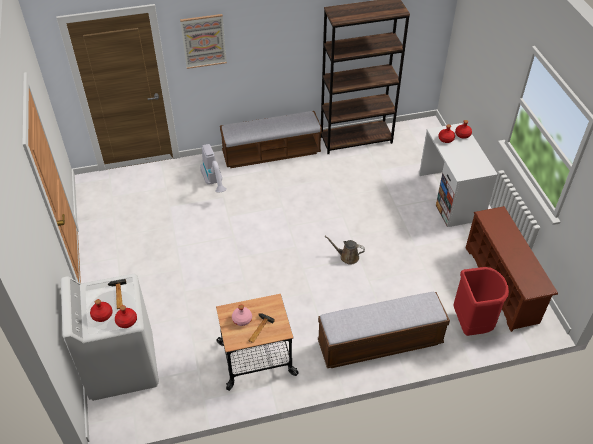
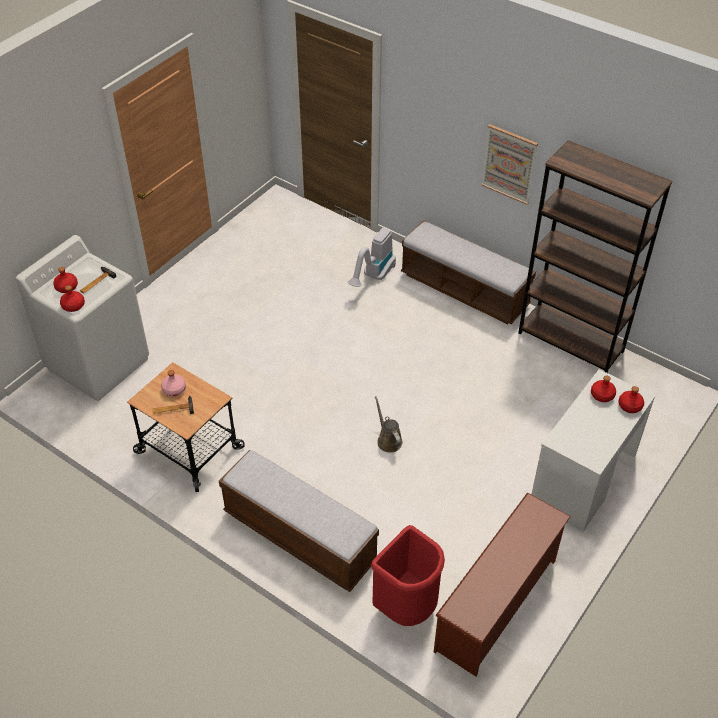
camera: 50 degrees right, 0 degrees up
(203, 41) = (424, 106): picture -> picture (509, 164)

